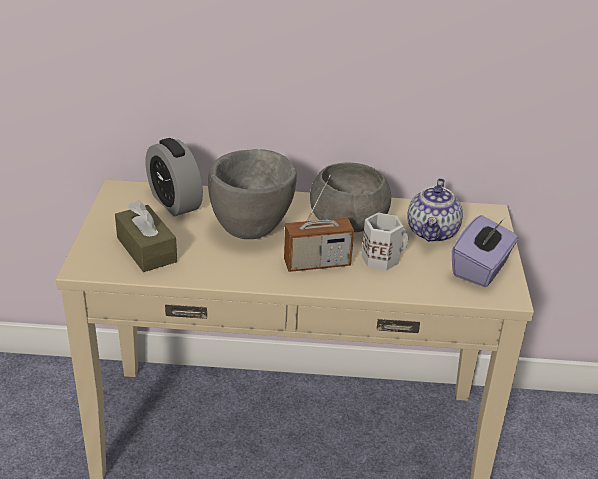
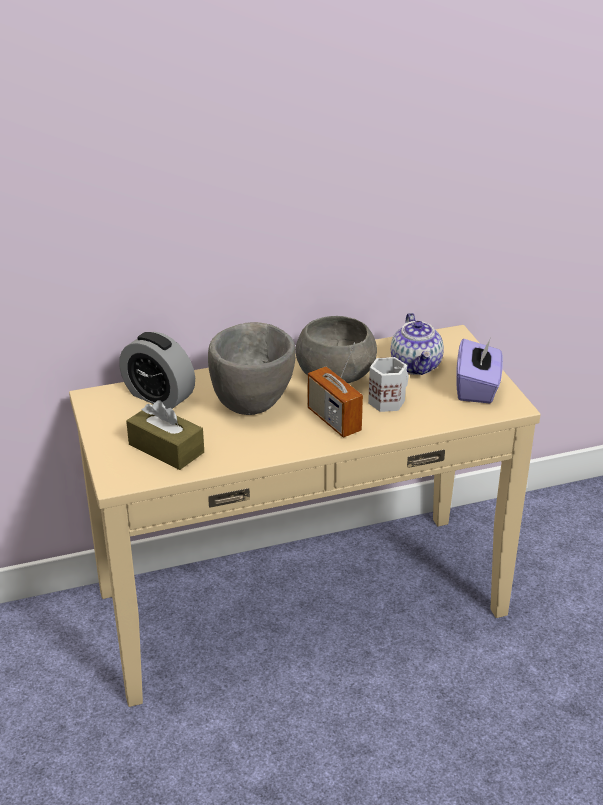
camera: 20 degrees left, 0 degrees up
(317, 263) = (334, 420): radio -> radio turned 90 degrees clockwise

